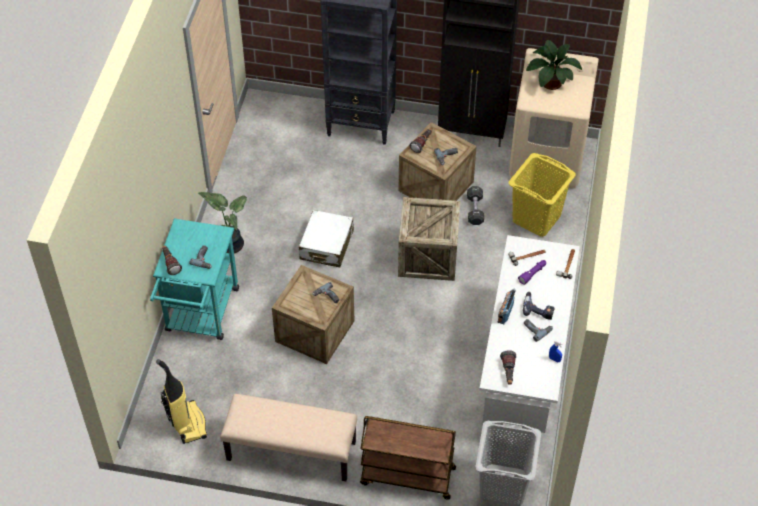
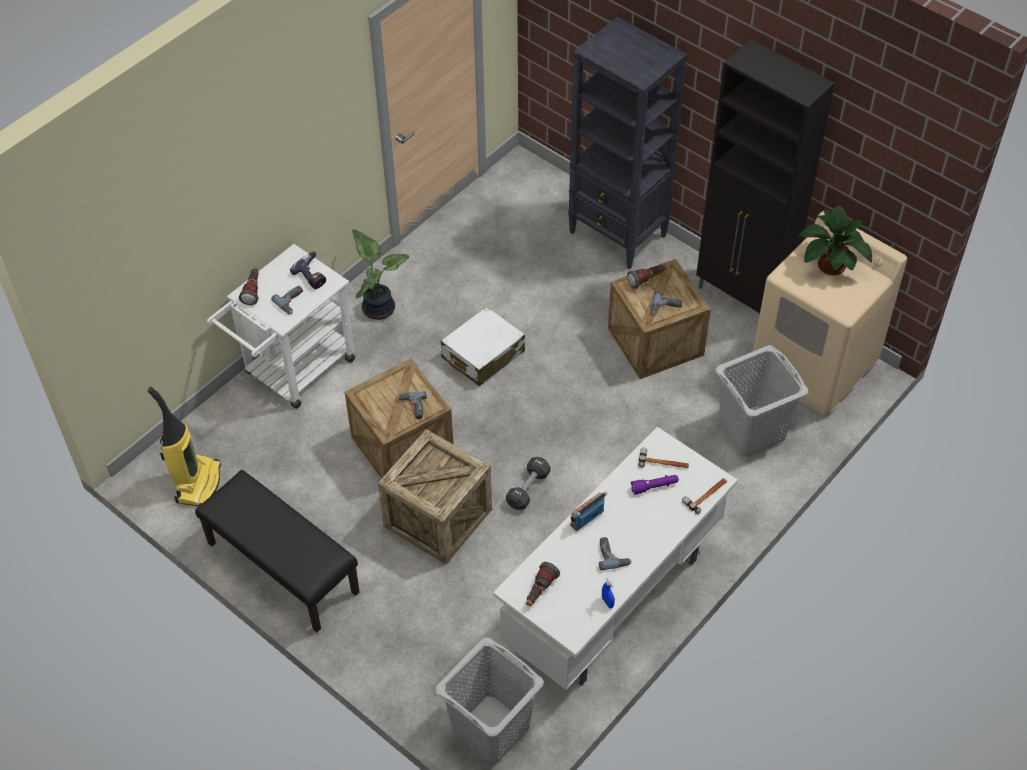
camera: 30 degrees right, 0 degrees up
(200, 315) = (293, 371): turquoise cart -> white cart
(290, 451) = (281, 568): beige bench -> black bench
(407, 476) = (388, 661): brown cart -> none
(428, 256) = (590, 418): crate -> crate (438, 518)
(475, 210) = (682, 389): black dumbbell -> black dumbbell (528, 489)
(537, 218) = (752, 431): yellow laundry basket -> grey laundry basket
(538, 309) = (631, 532): power drill -> power drill (313, 274)

